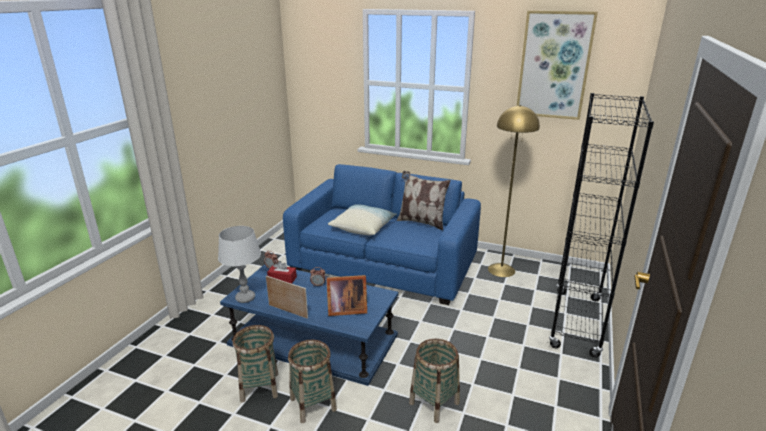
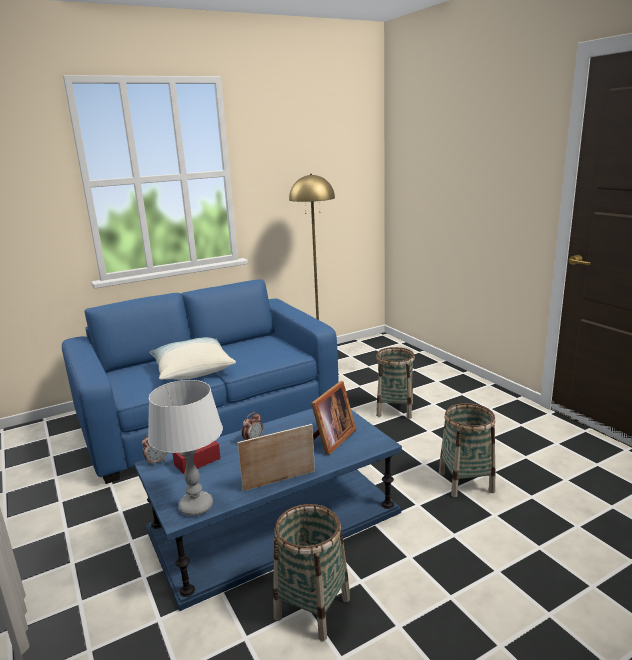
camera: 50 degrees left, 5 degrees down
(313, 404) = (392, 569): basket -> basket (395, 409)
(421, 222) = (239, 342): pillow -> none
(554, 65) = (310, 134): picture -> none
(576, 323) = (431, 371): black bookcase -> none

